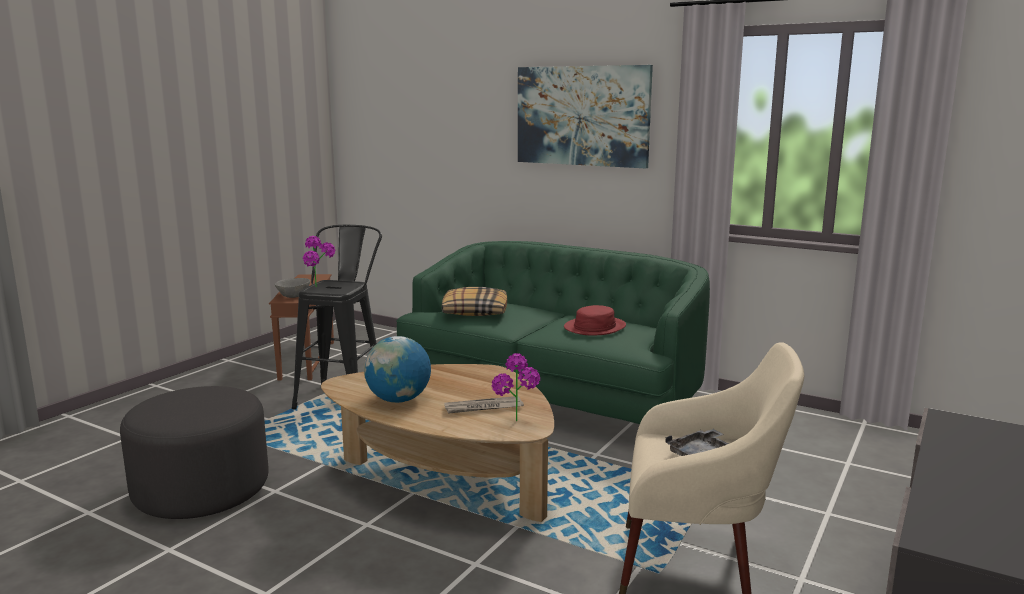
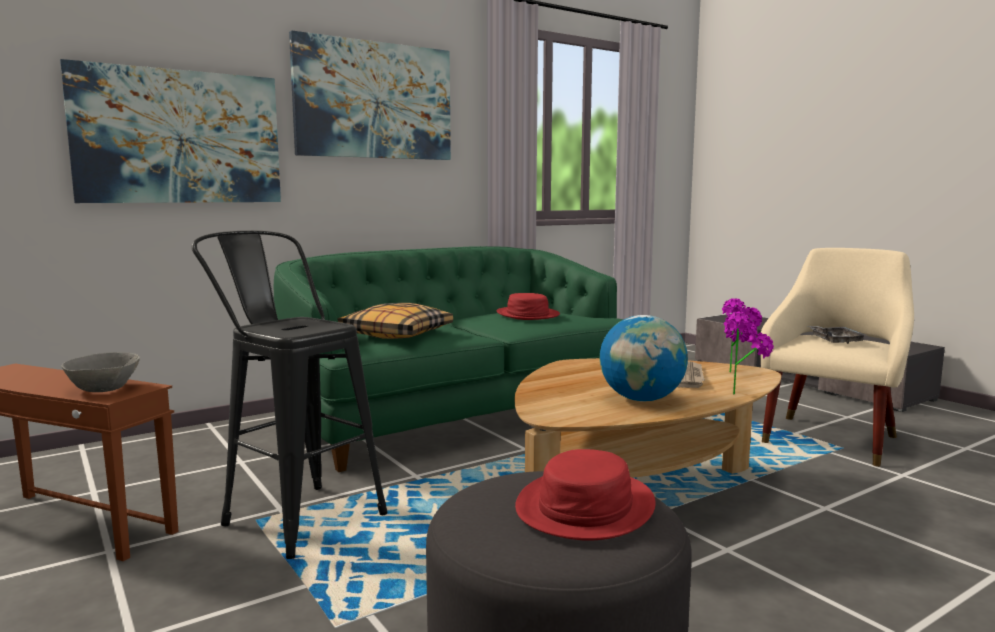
camera: 65 degrees left, 5 degrees down
(195, 409) = (586, 506): none -> red hat
(320, 288) = (289, 330): potted plant -> potted plant (741, 392)
(453, 148) = (179, 137): none -> picture

